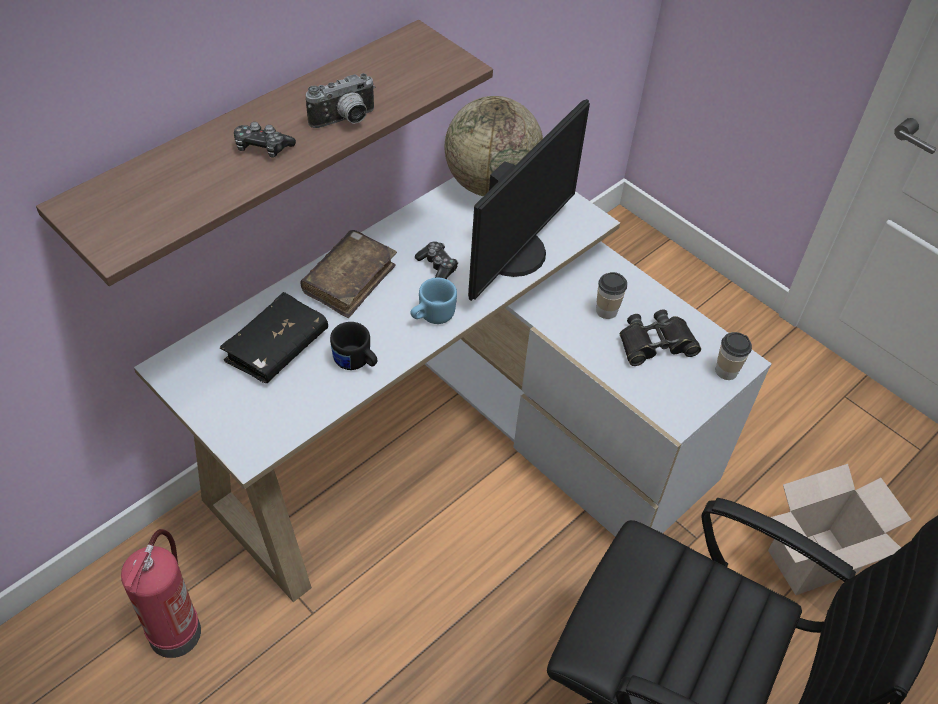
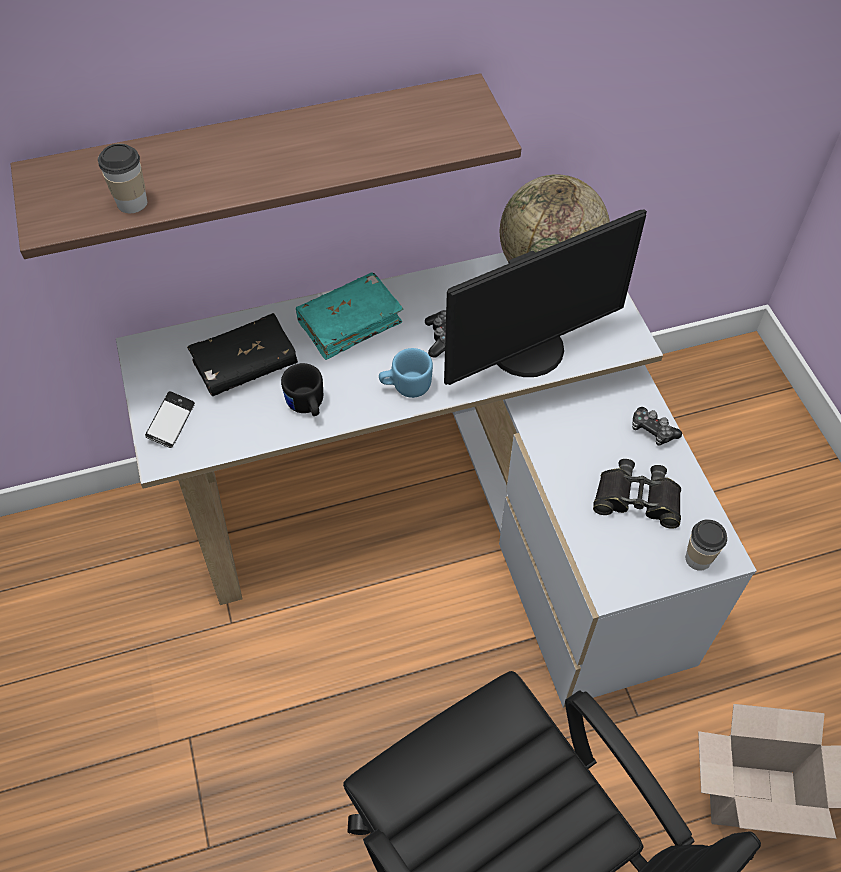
camera: 30 degrees right, 5 degrees up
(175, 630) = (112, 586): fire extinguisher -> none
(238, 421) = (171, 422): none -> phone
(262, 147) = (237, 166): game controller -> game controller (652, 430)
(345, 121) = (332, 162): camera -> none
(349, 281) = (350, 323): brown book -> turquoise book
(606, 311) = (605, 444): cup -> cup (132, 203)

